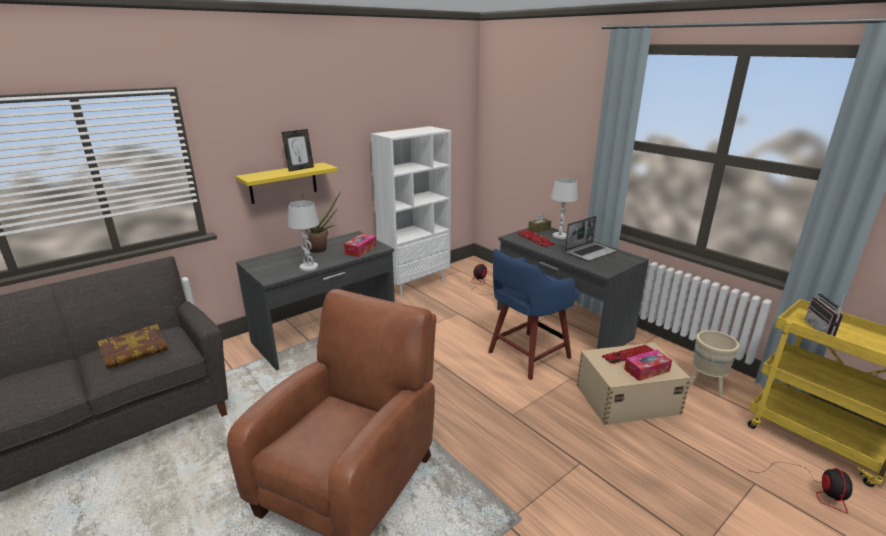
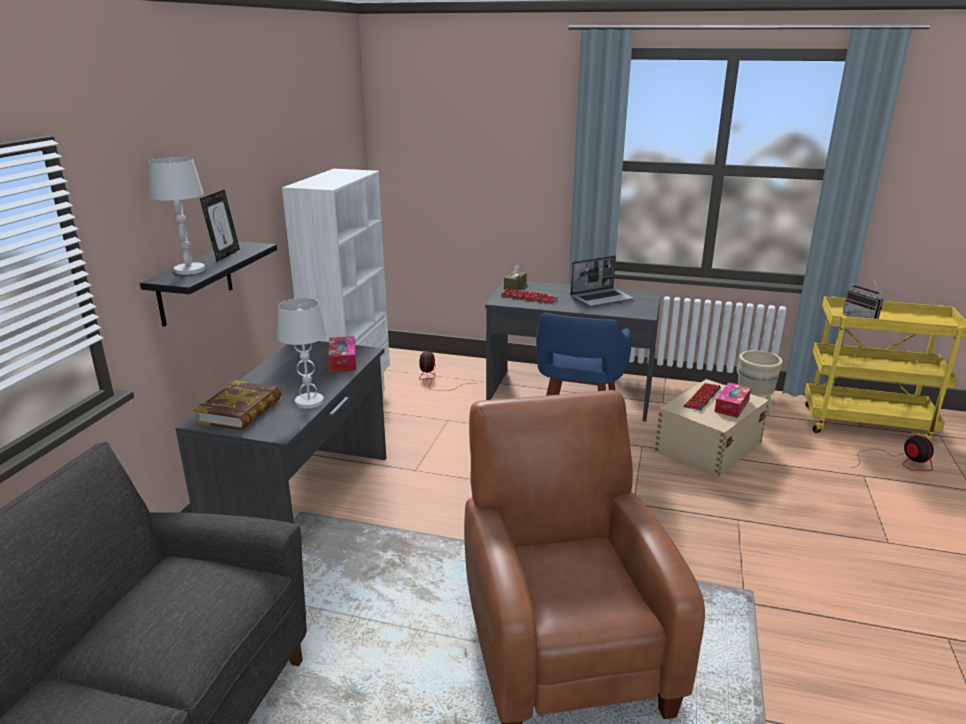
camera: 35 degrees left, 0 degrees up
(134, 351) = (181, 608): book -> book (241, 411)
(283, 183) = (195, 283): yellow shelf -> black shelf
(321, 250) = (286, 375): potted plant -> none
(560, 236) = (547, 288): white table lamp -> white table lamp (189, 270)
(590, 252) = (601, 298): laptop -> laptop turned 45 degrees clockwise

